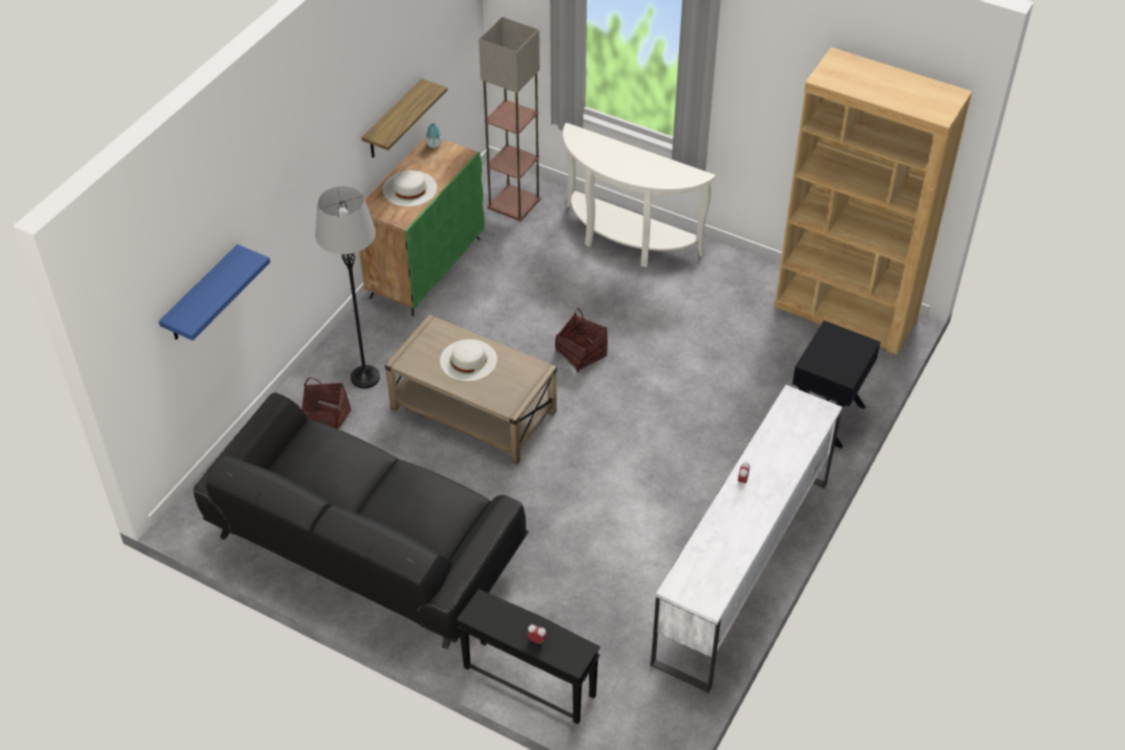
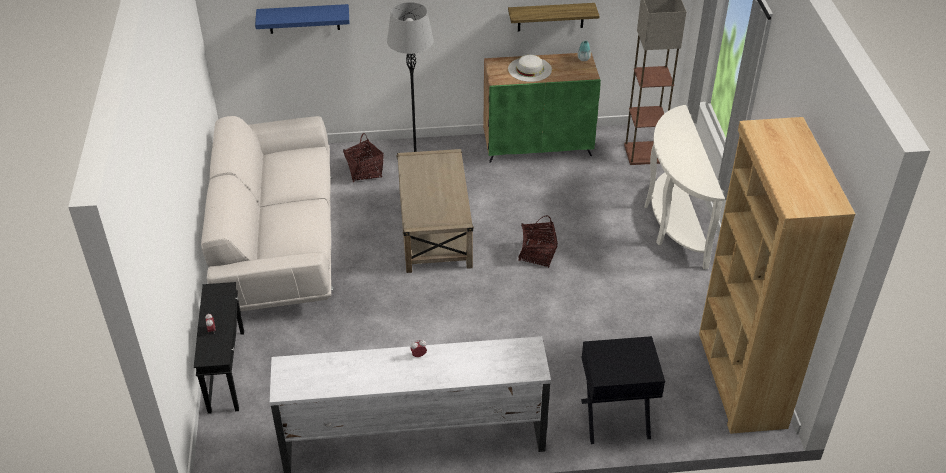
camera: 55 degrees right, 5 degrees down
(364, 547) = (277, 240): black sofa -> white sofa
(468, 360) = (437, 185): white hat -> none

